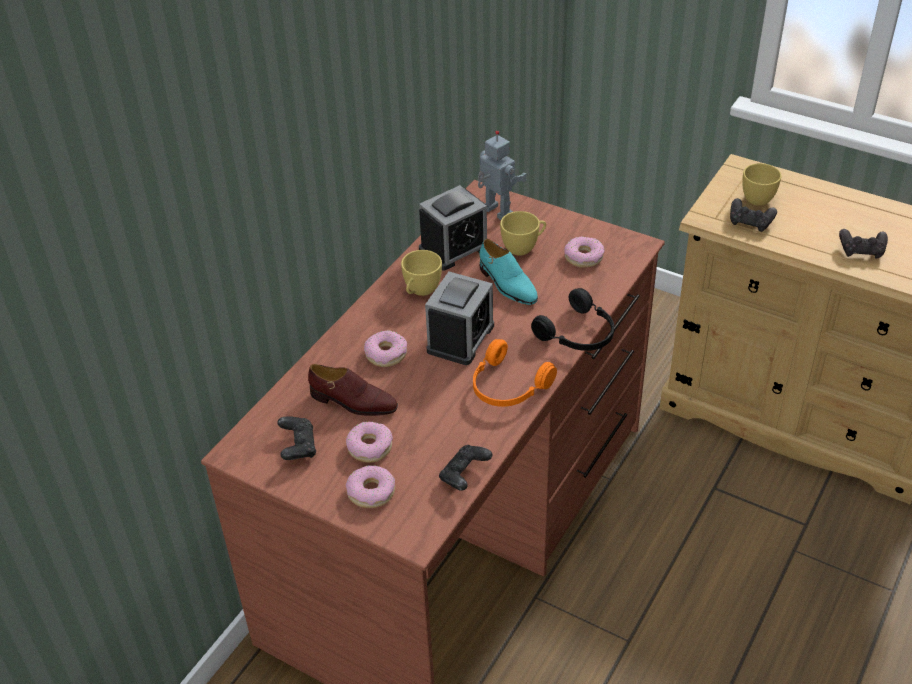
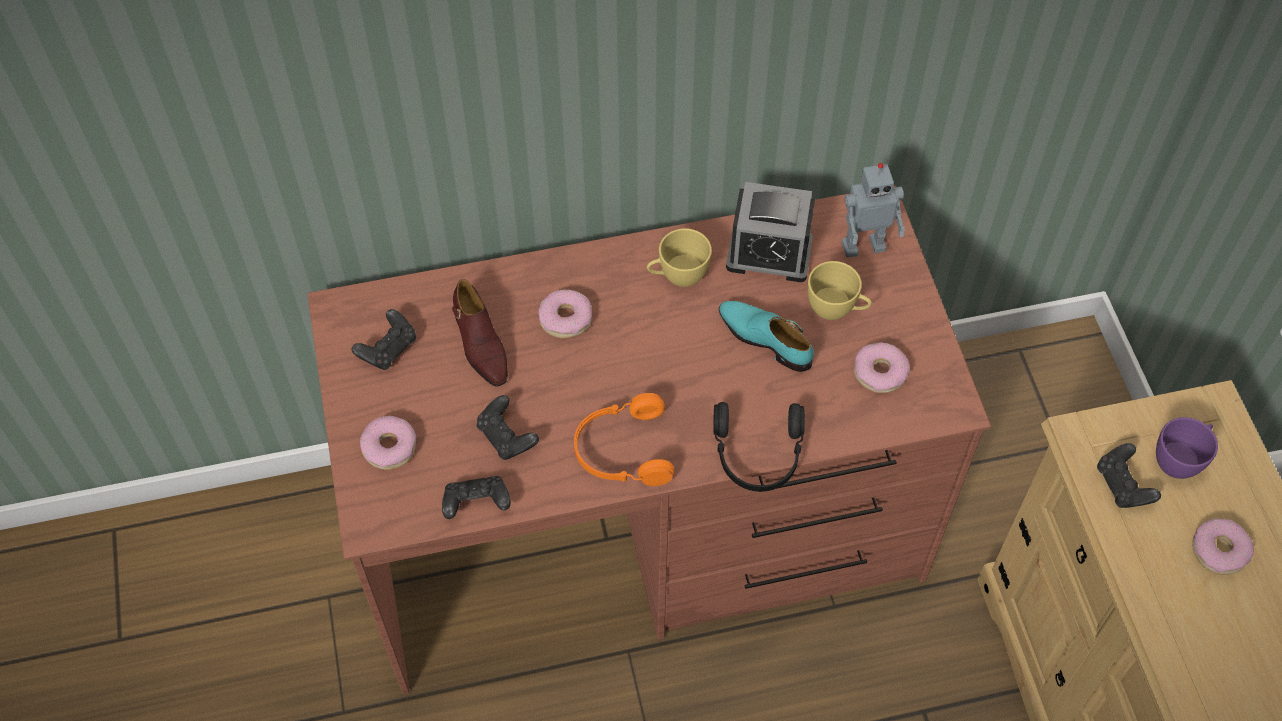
camera: 45 degrees right, 15 degrees up
(370, 447) = (440, 402): donut -> donut (1219, 551)
(460, 338) = (648, 360): alarm clock -> none
(496, 213) = (863, 245): toy robot -> toy robot turned 75 degrees clockwise
(507, 284) = (765, 339): turquoise shoe -> turquoise shoe turned 120 degrees clockwise
(757, 196) = (1180, 460): yellow cup -> purple cup
(861, 251) = (1200, 631): black game controller -> black game controller (507, 437)

